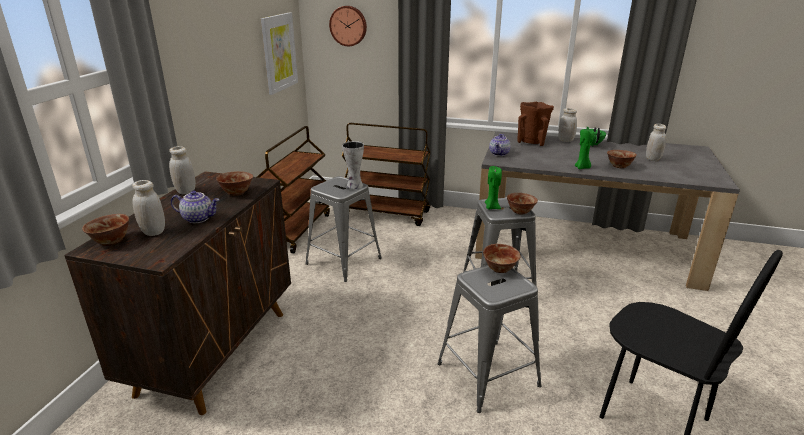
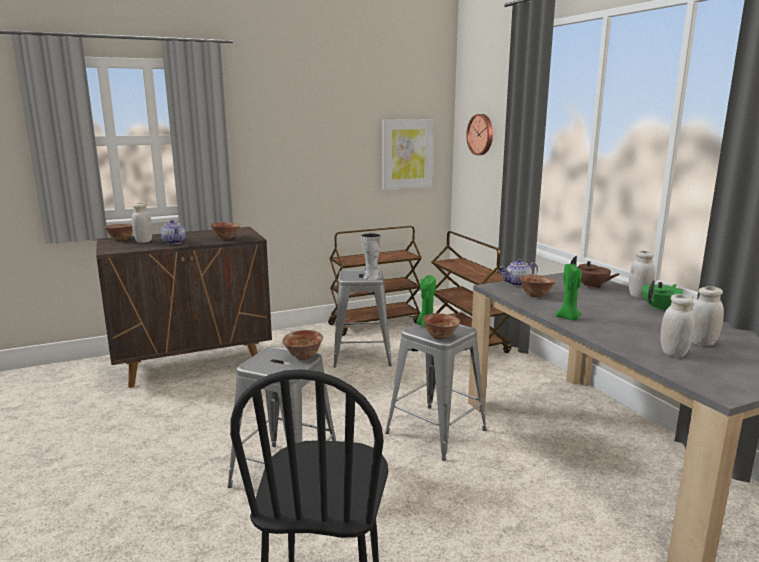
camera: 50 degrees right, 10 degrees down
(185, 191) = (210, 231): white jar -> white jar (673, 353)
(532, 141) = (591, 286): brown vase -> brown teapot
(619, 166) = (621, 332): bowl -> bowl (535, 295)

